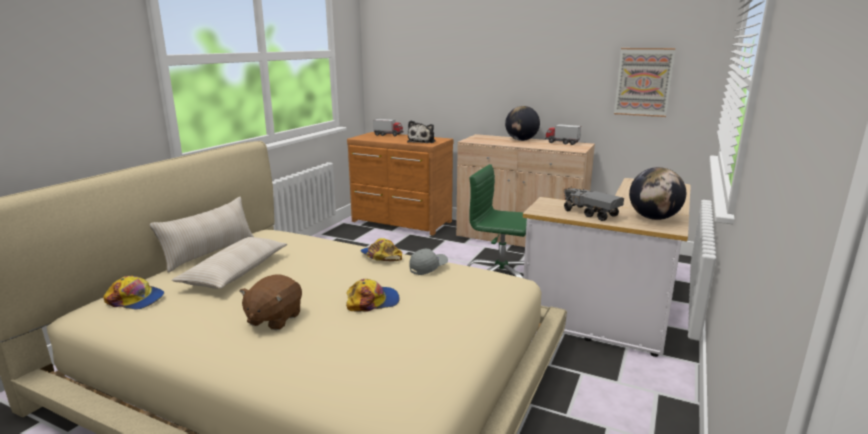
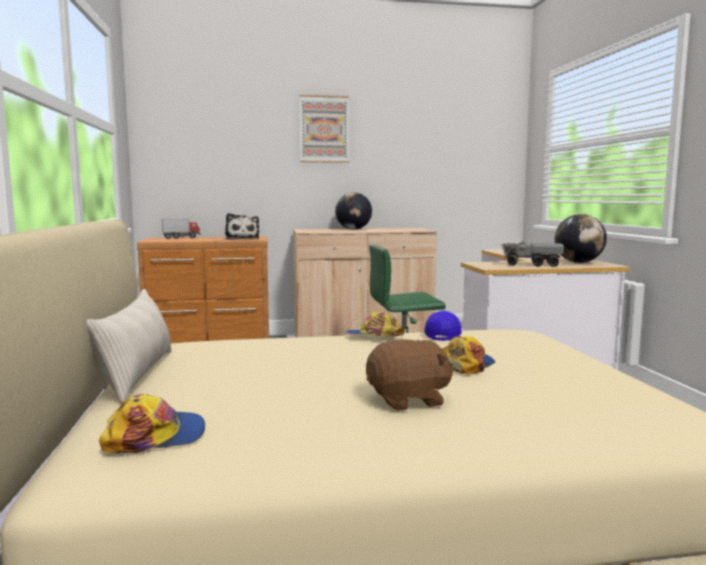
camera: 35 degrees left, 10 degrees down
(236, 272) = (238, 379): beige pillow -> none
(274, 319) = (408, 400): brown plush toy -> brown plush toy turned 90 degrees counterclockwise
(428, 268) = (443, 335): grey cap -> blue cap
(562, 142) = (394, 228): toy truck -> none
(643, 82) = (458, 166): picture -> picture (324, 129)

